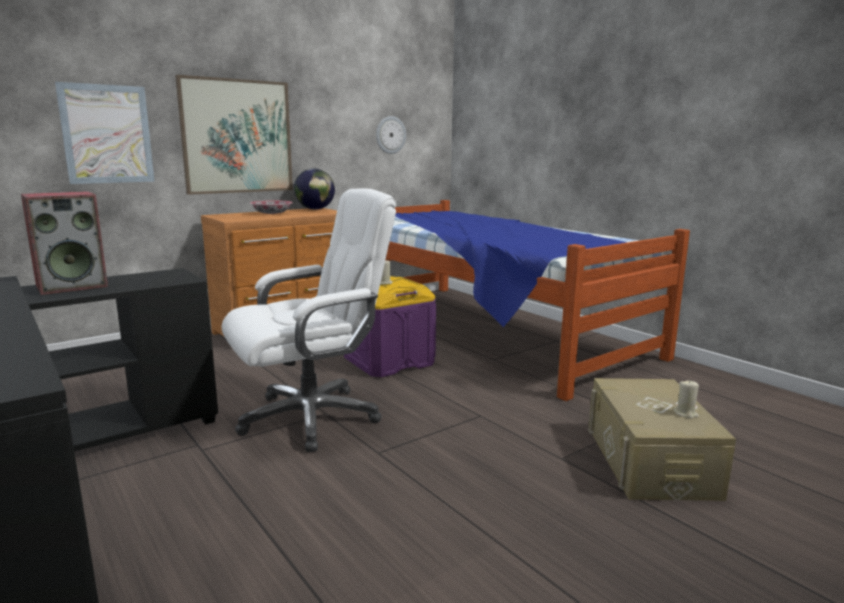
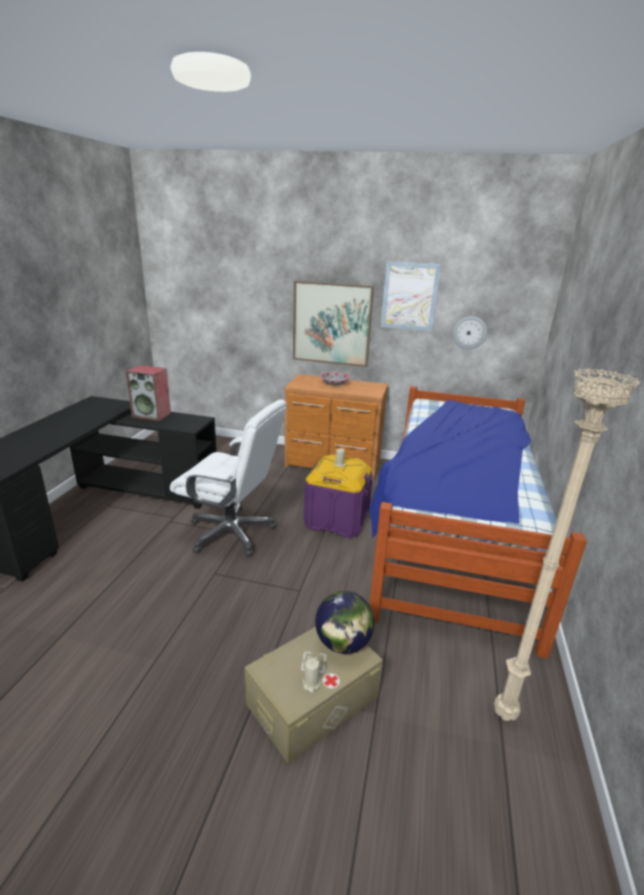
camera: 50 degrees right, 10 degrees up
(107, 134) = (252, 316): picture -> picture (409, 296)
(315, 209) = (375, 385): globe -> globe (343, 643)
(718, 393) = (504, 713): none -> beige floor lamp

